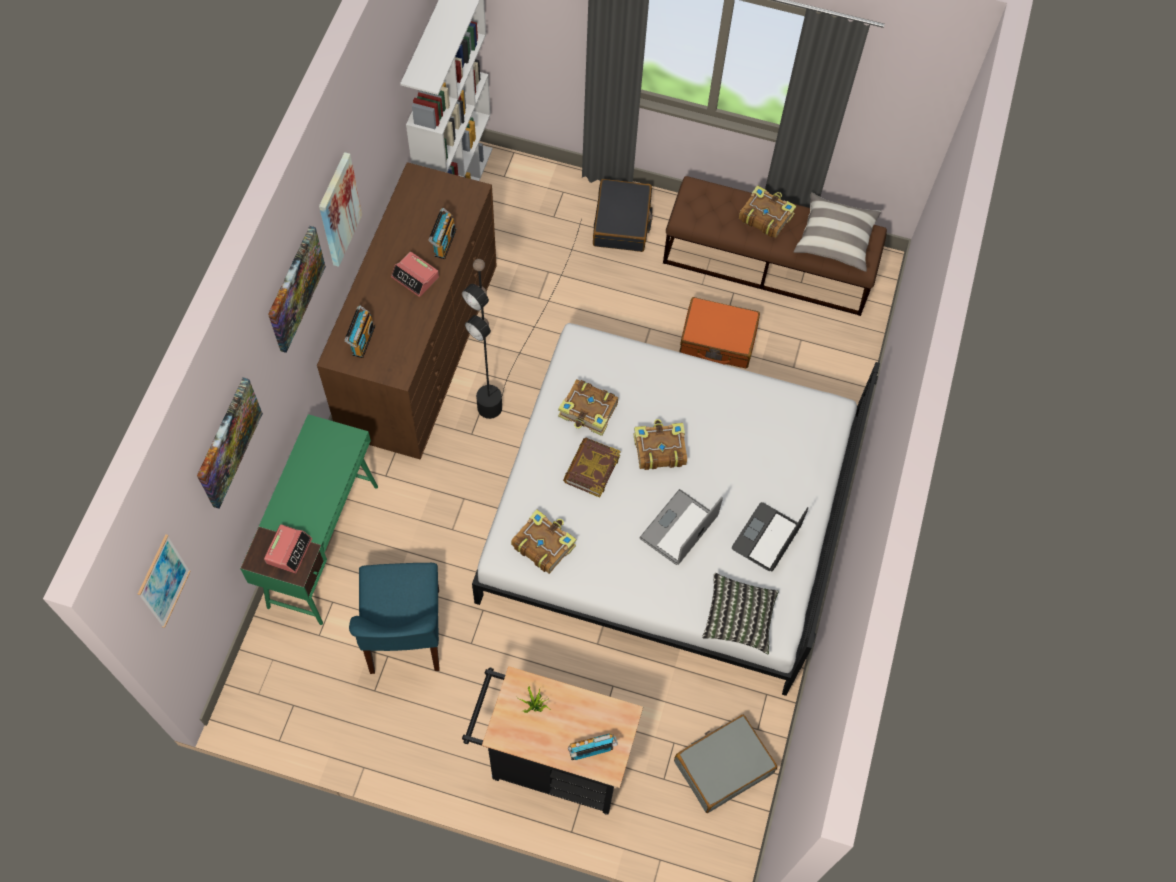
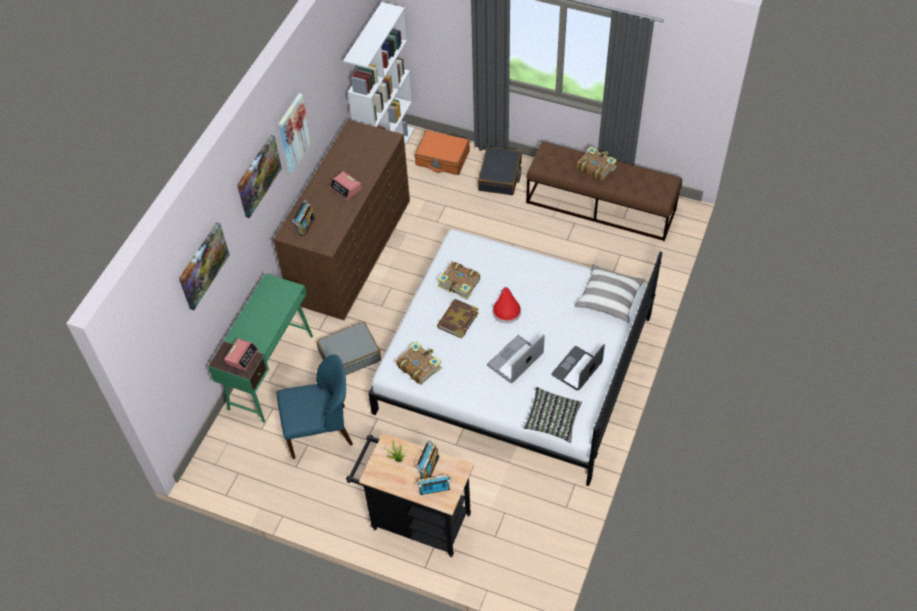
camera: 10 degrees right, 10 degrees down
(163, 581) = (150, 346): picture -> none
(404, 633) = (320, 431): blue chair -> blue chair turned 105 degrees counterclockwise
(443, 242) = (367, 168): radio -> radio (428, 467)
(518, 352) = (419, 256): black floor lamp -> none
(659, 449) = (506, 310): book -> red hat
(718, 339) = (560, 252): orange suitcase -> orange suitcase (442, 158)
(723, 766) = (538, 530): grey suitcase -> grey suitcase (349, 355)
(835, 239) = (644, 183): pillow -> pillow (609, 299)

